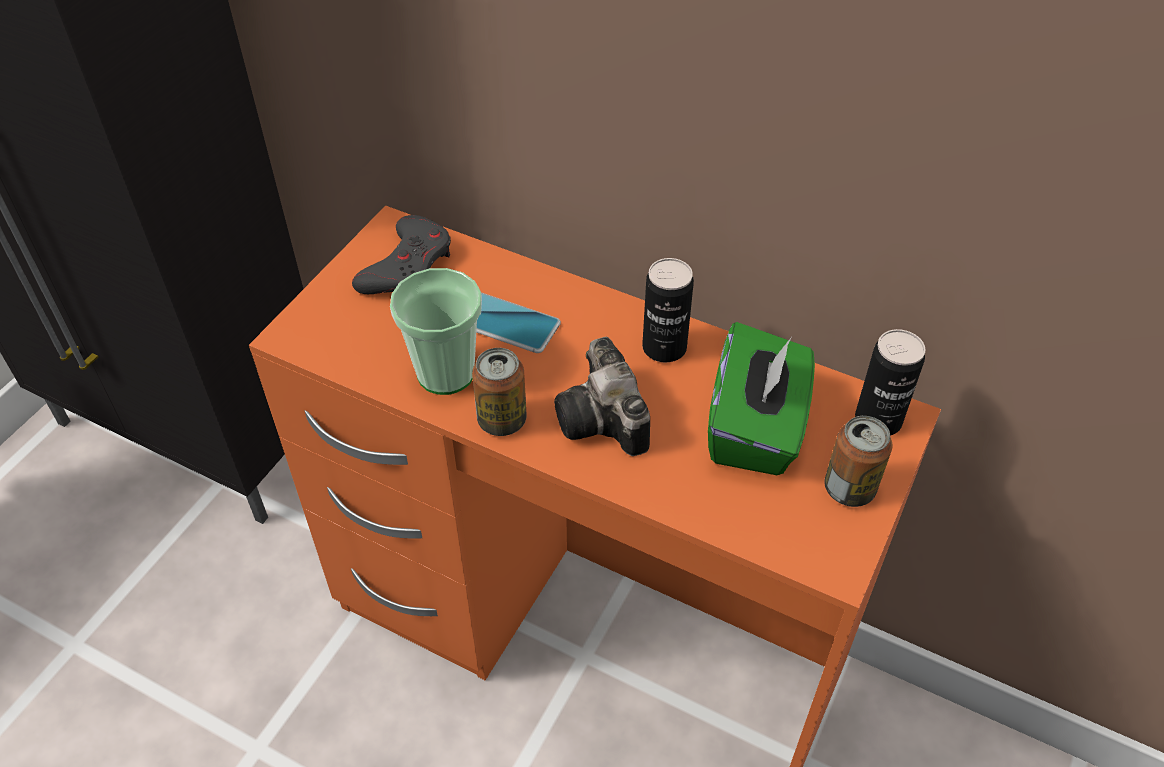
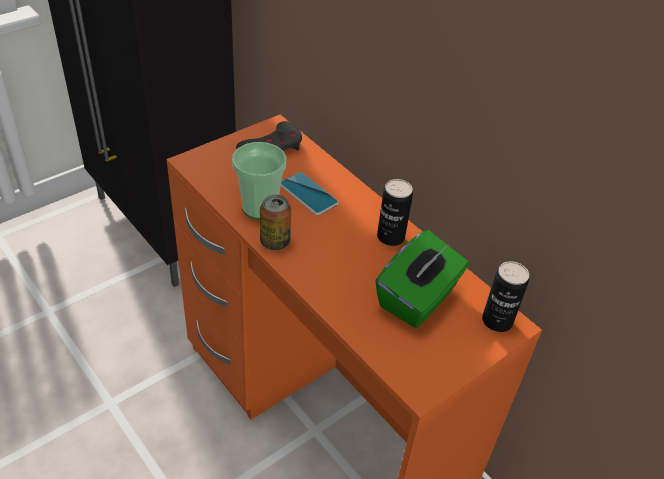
camera: 20 degrees right, 5 degrees down
(605, 422) = (332, 263): camera -> none
(849, 489) = (455, 351): can -> none

